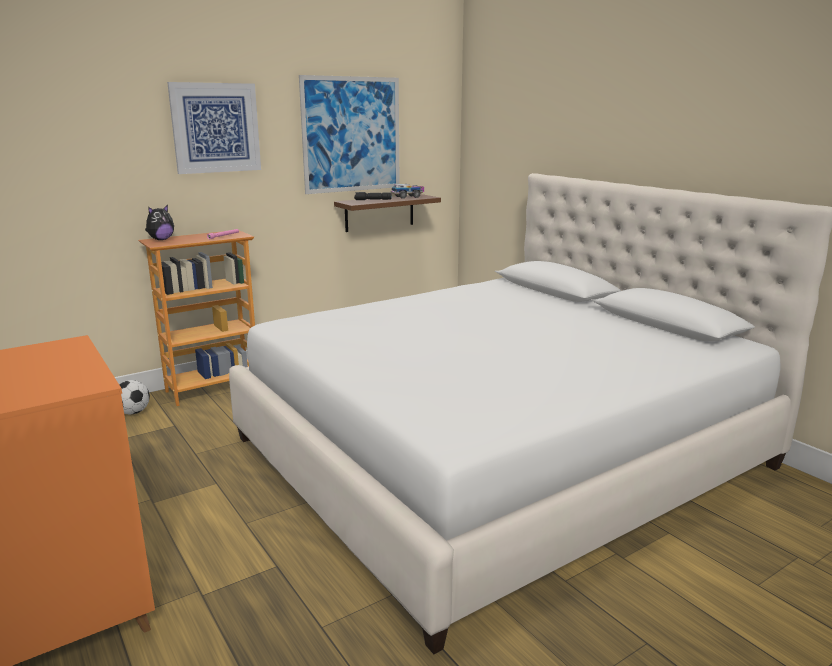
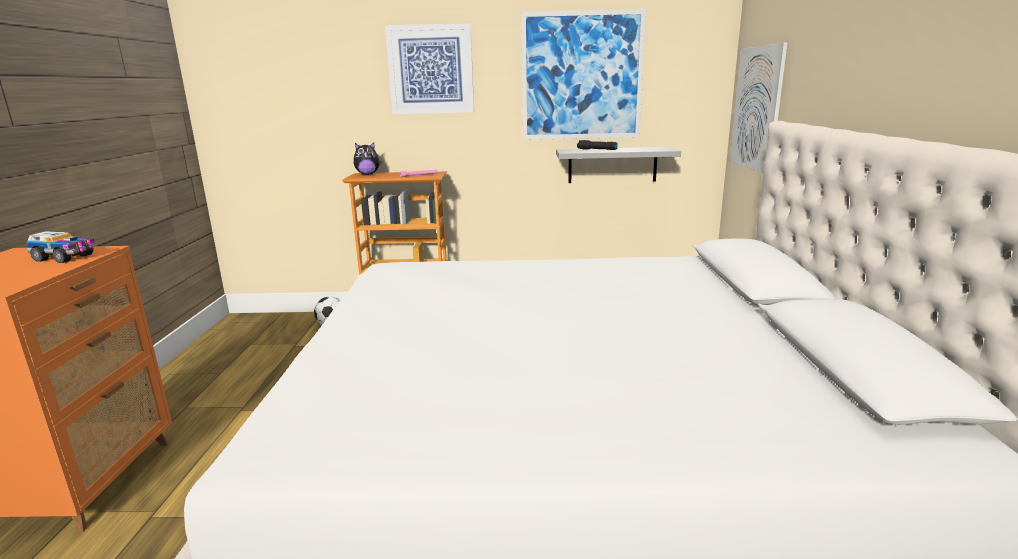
camera: 35 degrees right, 0 degrees up
(379, 212) = (612, 165): brown shelf -> grey shelf
(408, 197) = (644, 148): toy truck -> toy truck (65, 257)
(495, 162) = (756, 108): none -> picture

